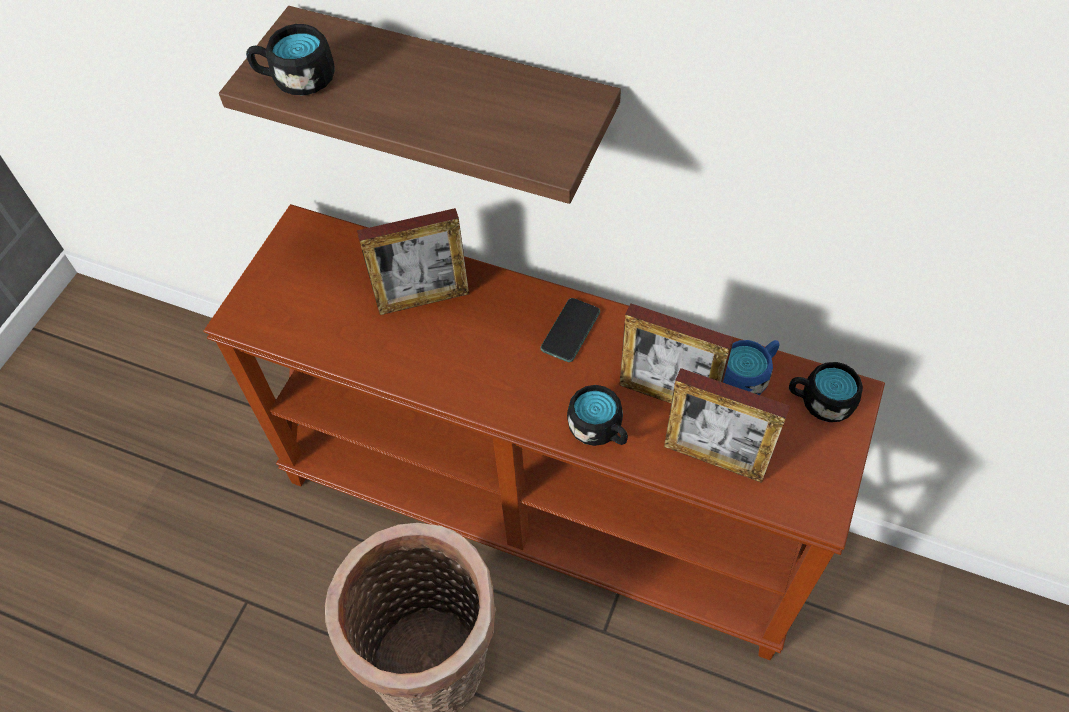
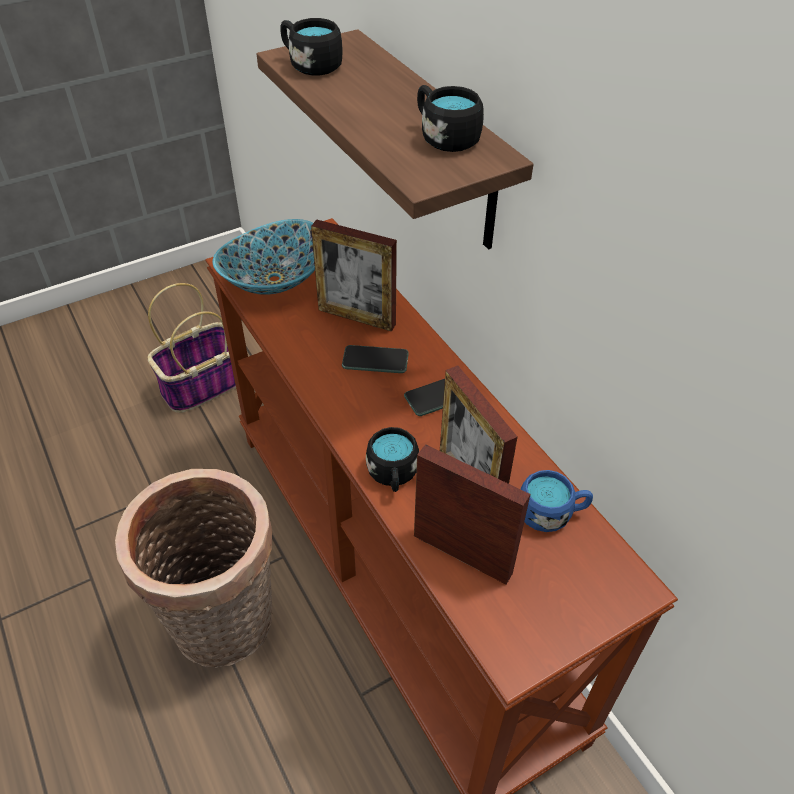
camera: 35 degrees right, 10 degrees down
(186, 454) = (204, 384): none -> basket
(301, 309) = (273, 279): none -> bowl
(483, 333) = (375, 360): none -> phone
(714, 458) = (462, 554): picture frame -> picture frame turned 150 degrees clockwise
(820, 401) = (599, 573): black mug -> black mug (445, 137)

